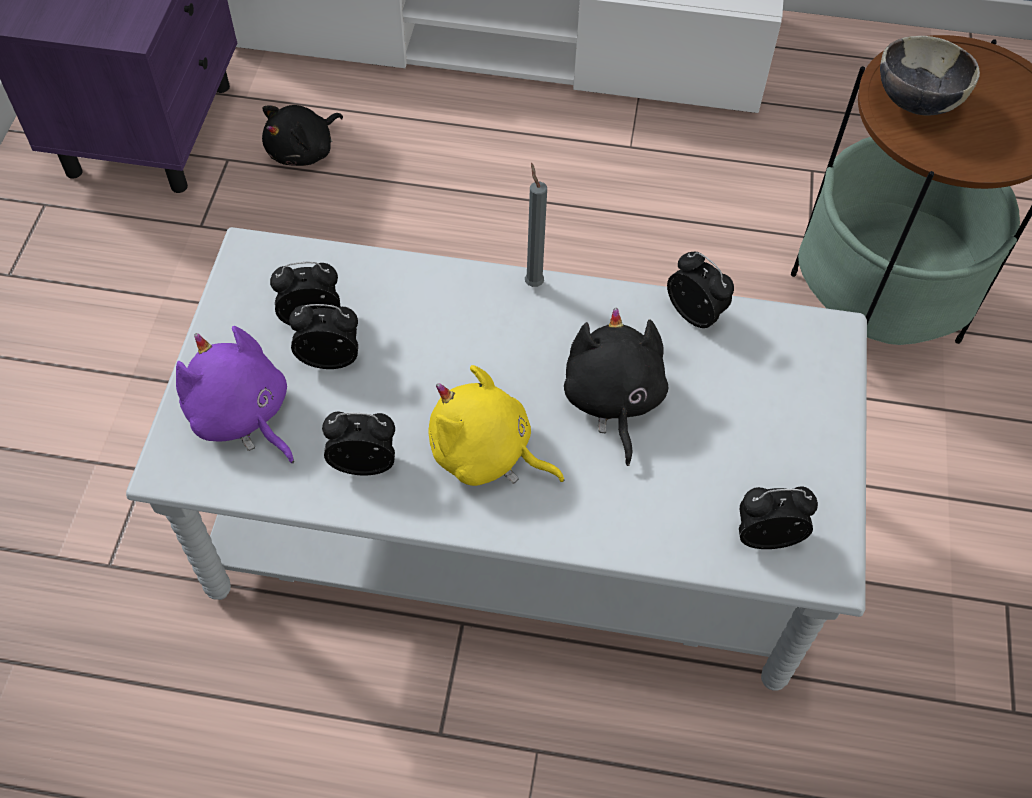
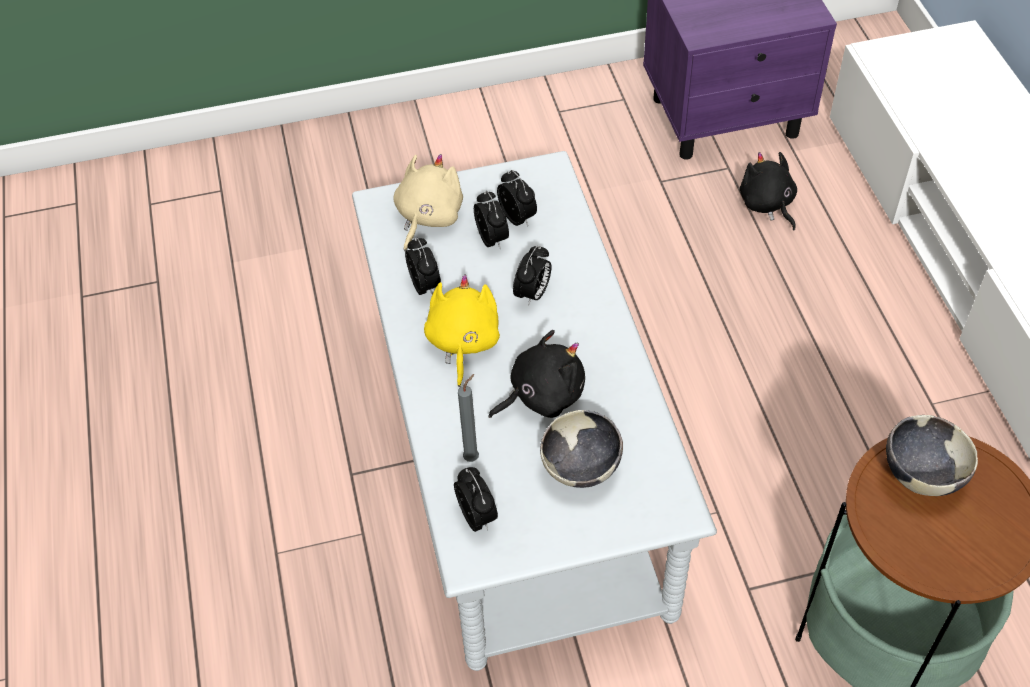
camera: 70 degrees right, 5 degrees down
(242, 416) = (428, 217): purple plush toy -> beige plush toy
(304, 151) = (767, 204): black plush toy -> black plush toy turned 45 degrees clockwise
(533, 282) = (616, 317): grey candle -> grey candle (473, 457)
(696, 314) = (646, 420): alarm clock -> alarm clock (533, 294)
(737, 401) = (581, 467): none -> bowl

